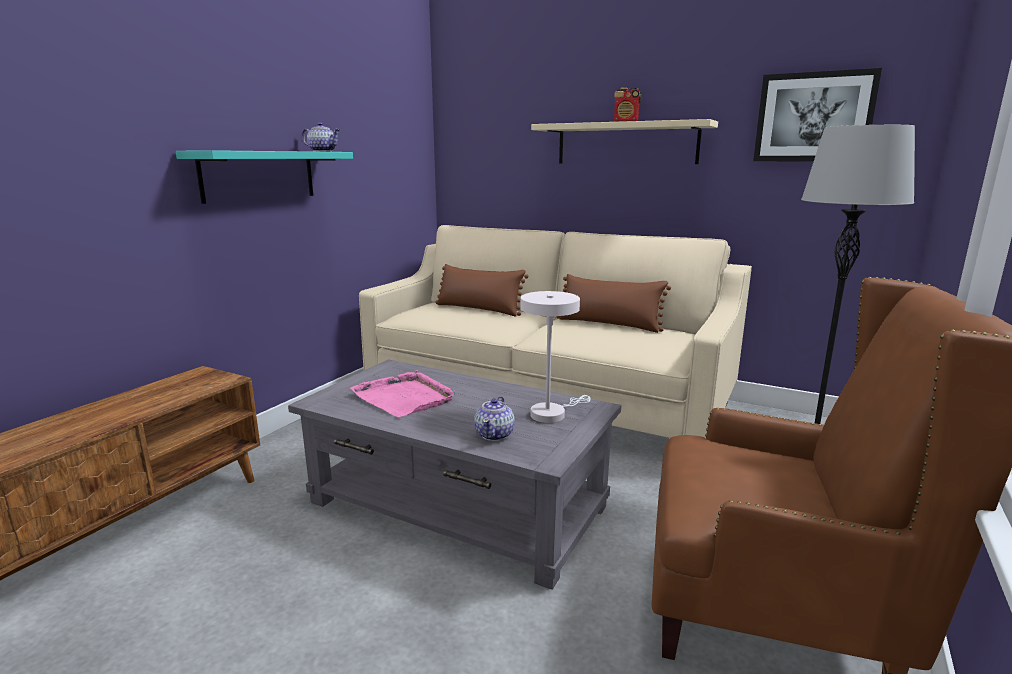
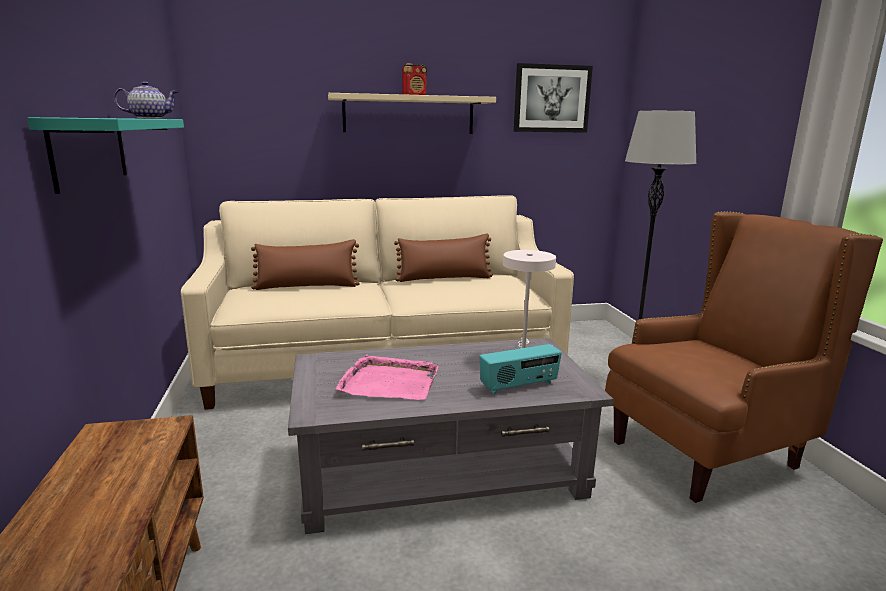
camera: 40 degrees left, 0 degrees up
(495, 434) = (519, 386): teapot -> radio

